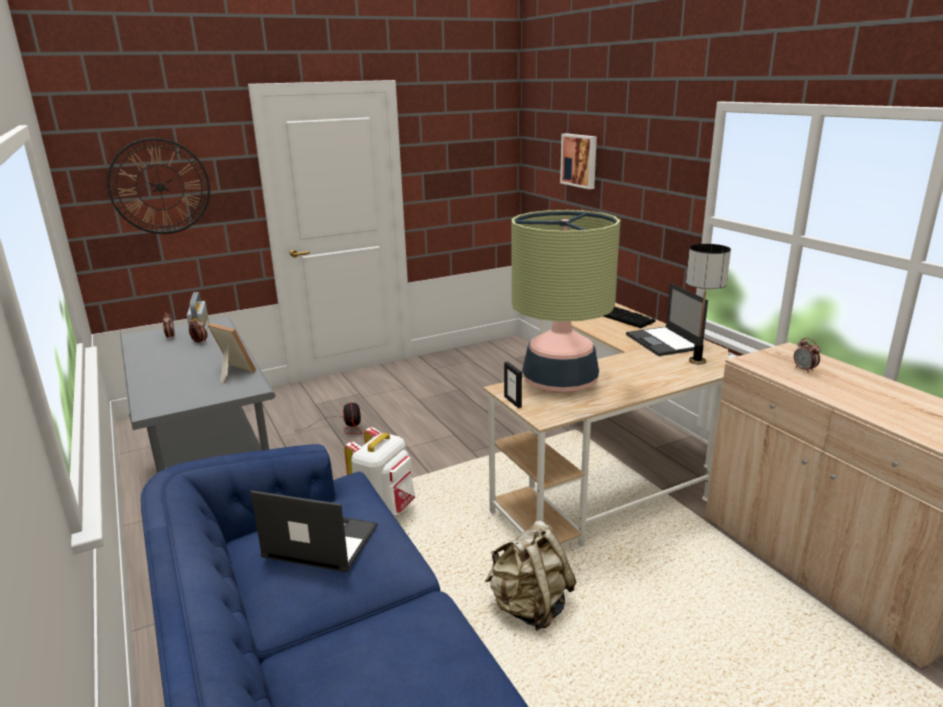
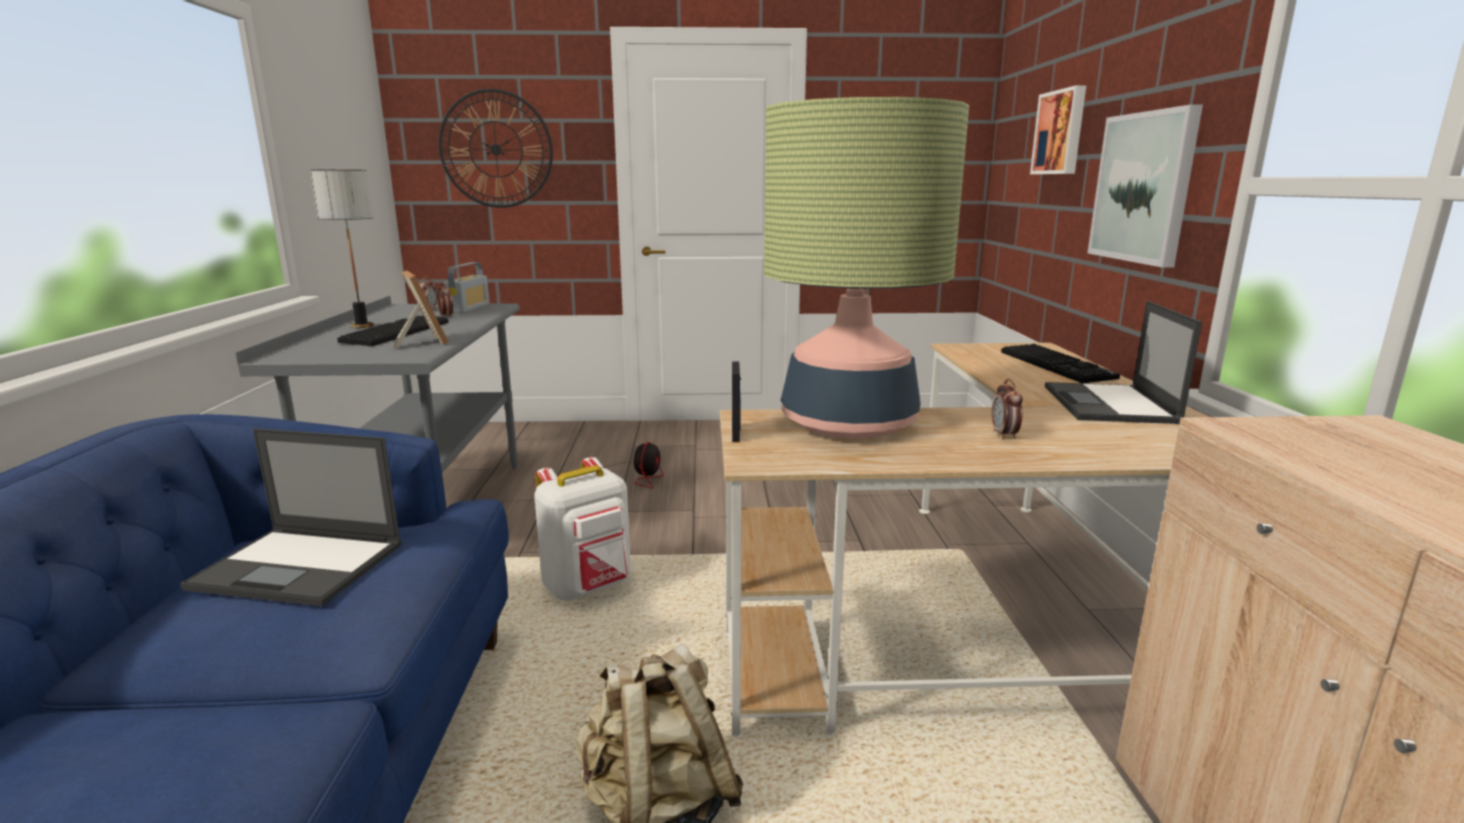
camera: 25 degrees right, 5 degrees down
(191, 366) = (396, 332): none -> keyboard
(319, 541) = (301, 566): laptop -> laptop turned 150 degrees clockwise
(645, 207) = (1143, 187): none -> picture
(697, 361) = (1154, 437): table lamp -> table lamp (362, 326)
(804, 369) = (1385, 460): alarm clock -> alarm clock (1004, 435)

